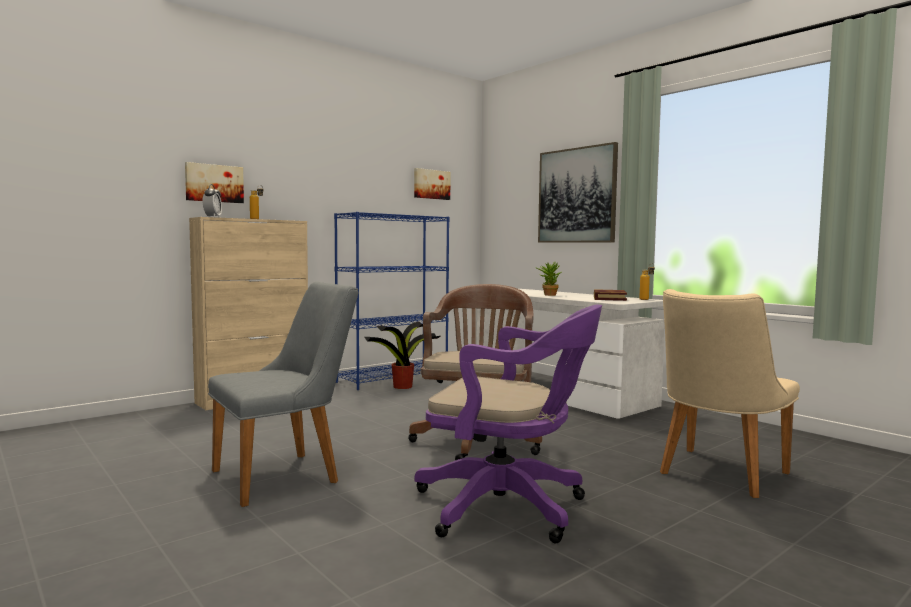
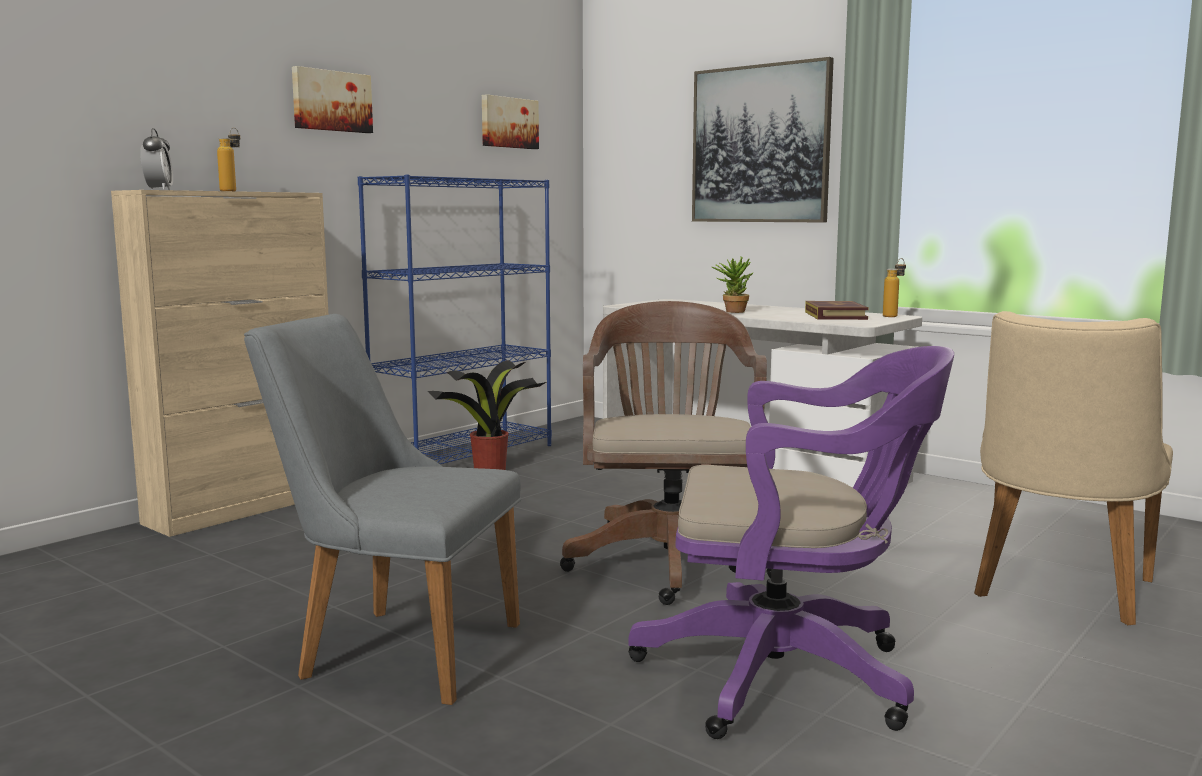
camera: 10 degrees left, 5 degrees up
(214, 183) = (150, 125): picture -> picture (331, 101)
(287, 474) = (392, 648): grey chair -> grey chair turned 120 degrees counterclockwise

